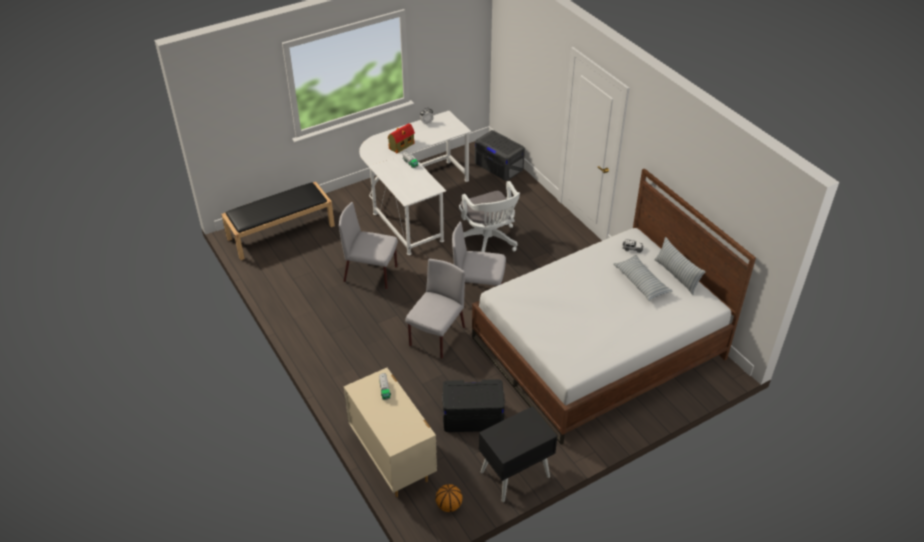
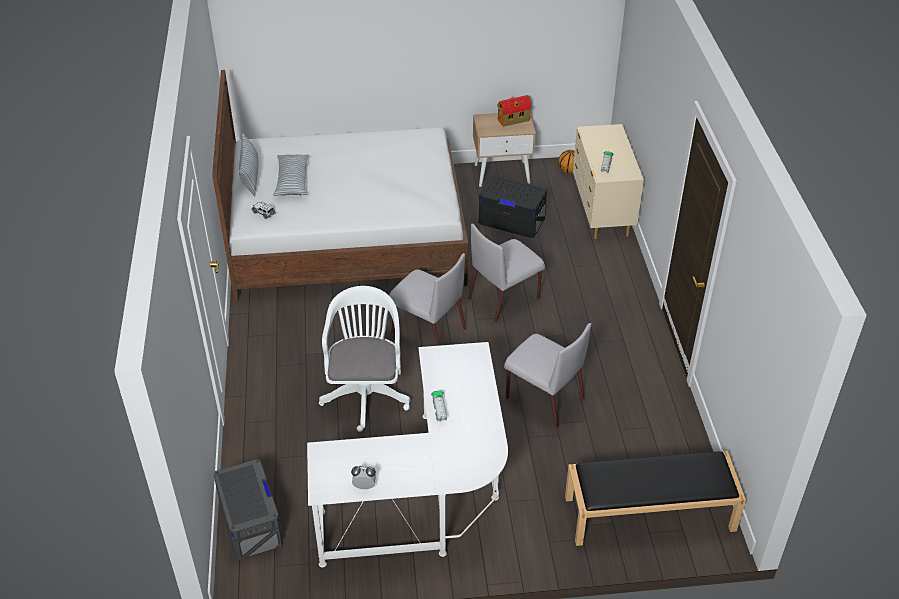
camera: 155 degrees left, 0 degrees up
(401, 146) = (435, 449): toy house -> toy house (514, 120)
(515, 474) = (502, 173): black nightstand -> beige nightstand

